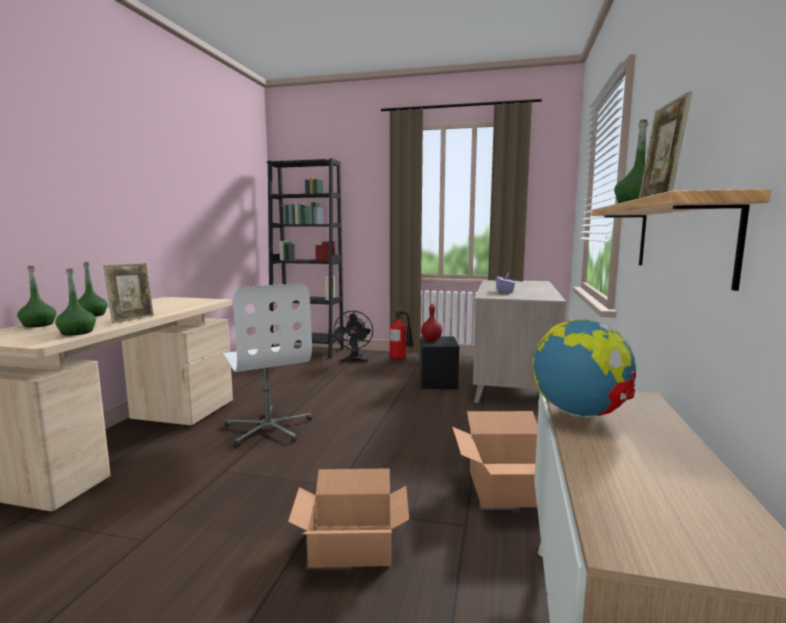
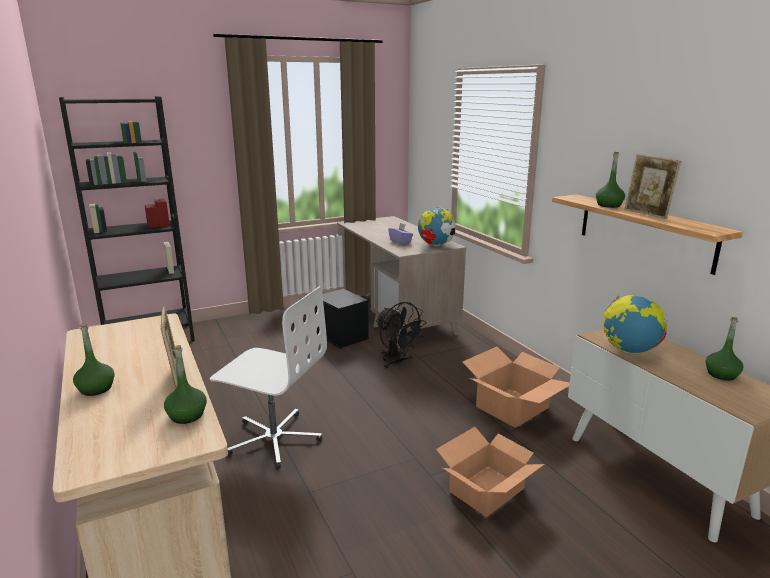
camera: 40 degrees left, 10 degrees up
(38, 325) = (88, 425): green bottle -> green bottle (721, 374)
(354, 361) = (227, 337): black fan -> black fan (396, 362)
(400, 359) = (269, 320): fire extinguisher -> none
(431, 340) = (332, 298): red bottle -> none
(534, 296) = (436, 245): none -> globe

